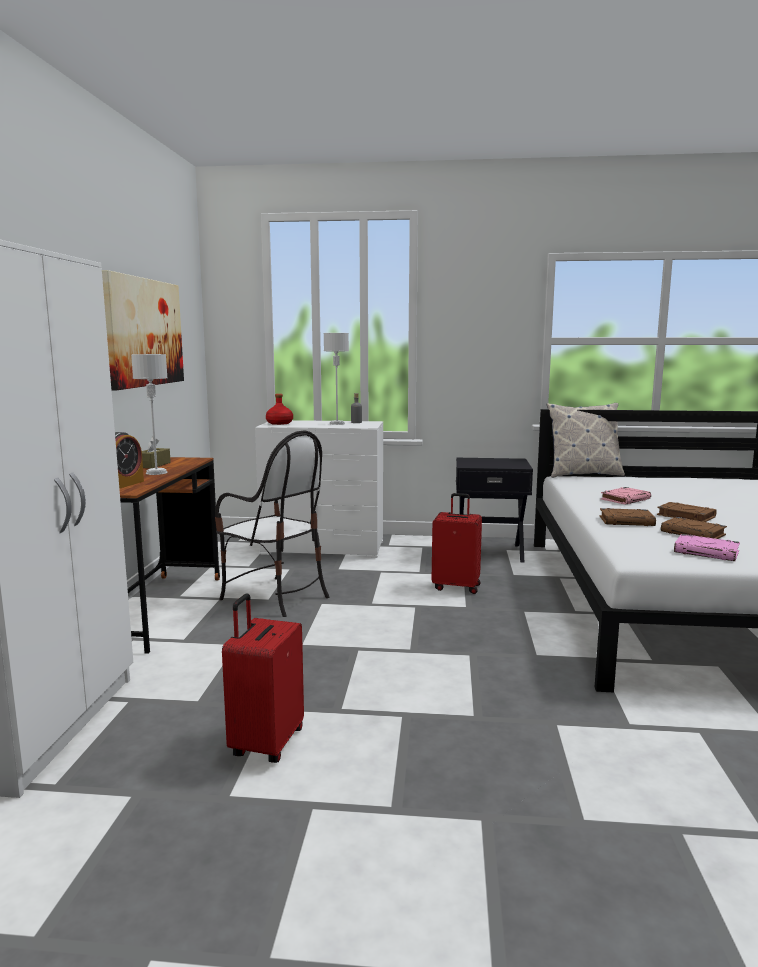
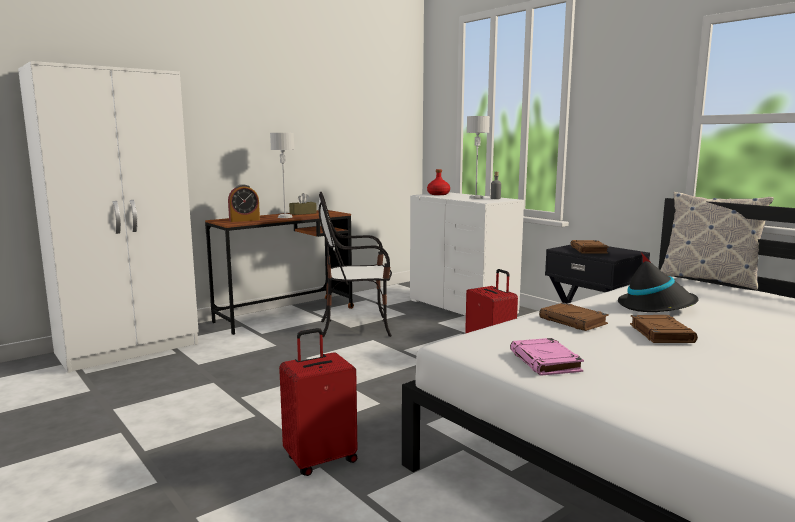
camera: 45 degrees right, 0 degrees up
(144, 332) = (328, 118): picture -> none
(265, 743) = (174, 395): red suitcase -> red suitcase (320, 459)
(275, 597) = (356, 327): chair -> chair turned 90 degrees clockwise
(625, 499) = (656, 306): pink book -> black hat
(693, 533) = (602, 347): brown book -> brown book (589, 250)

